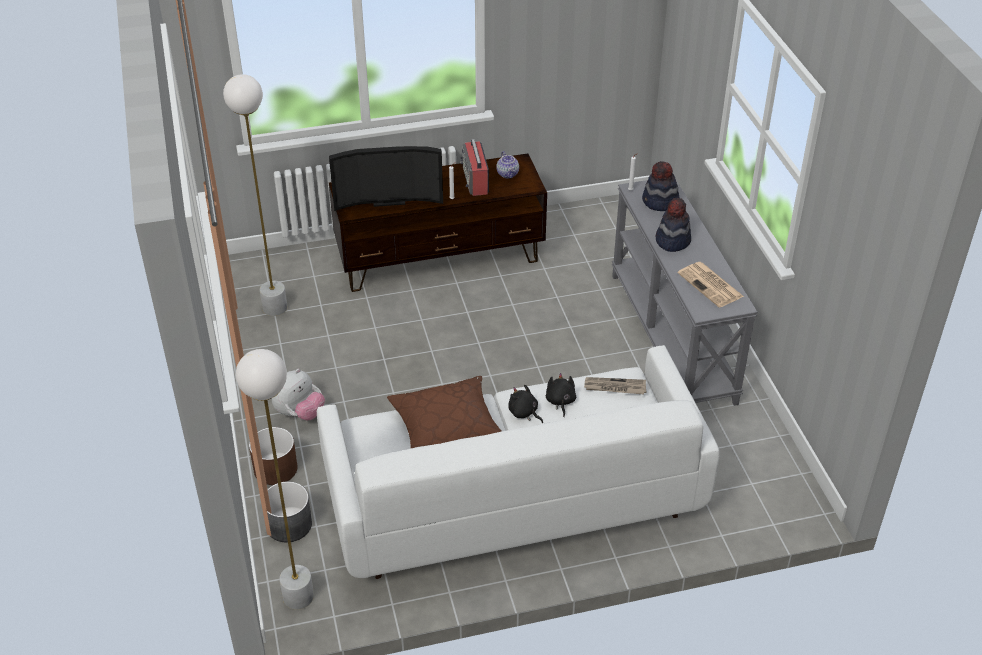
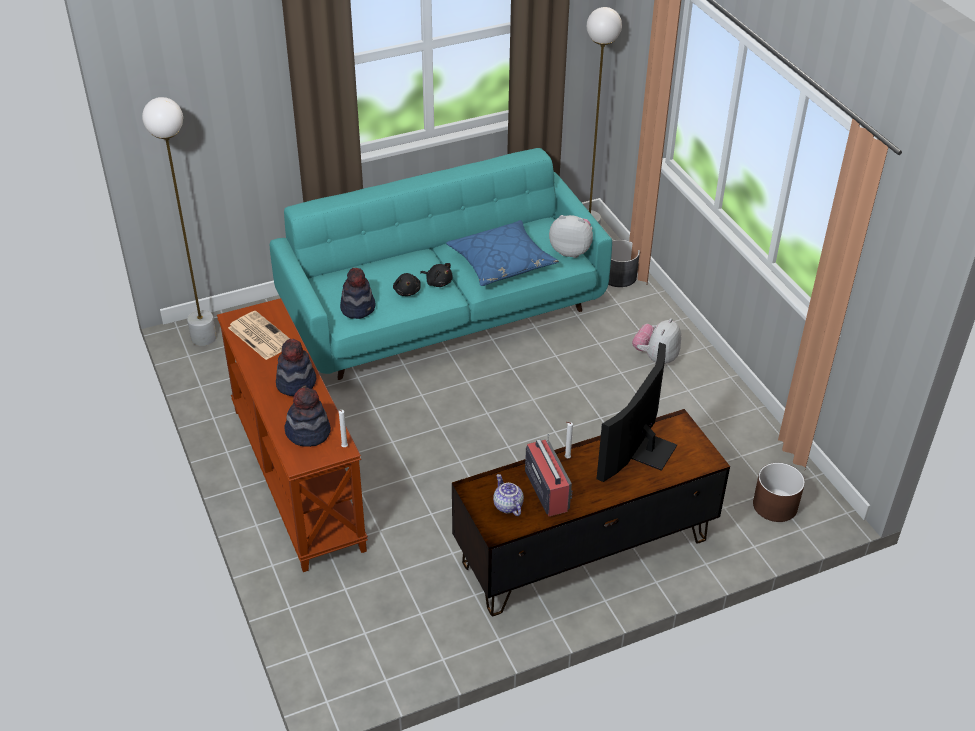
camera: 170 degrees right, 0 degrees up
(274, 308) = (744, 461): white floor lamp -> white floor lamp (204, 338)
(275, 469) = (652, 312): brown planter -> brown planter (775, 505)
(361, 439) = (570, 251): none -> plush toy
(388, 200) = (644, 447): television -> television turned 45 degrees counterclockwise
(447, 428) = (501, 262): brown pillow -> blue pillow
(512, 497) = (444, 312): white sofa -> turquoise sofa
(614, 387) = (358, 308): newspaper -> hat
(673, 337) = (295, 477): grey console table -> brown console table

